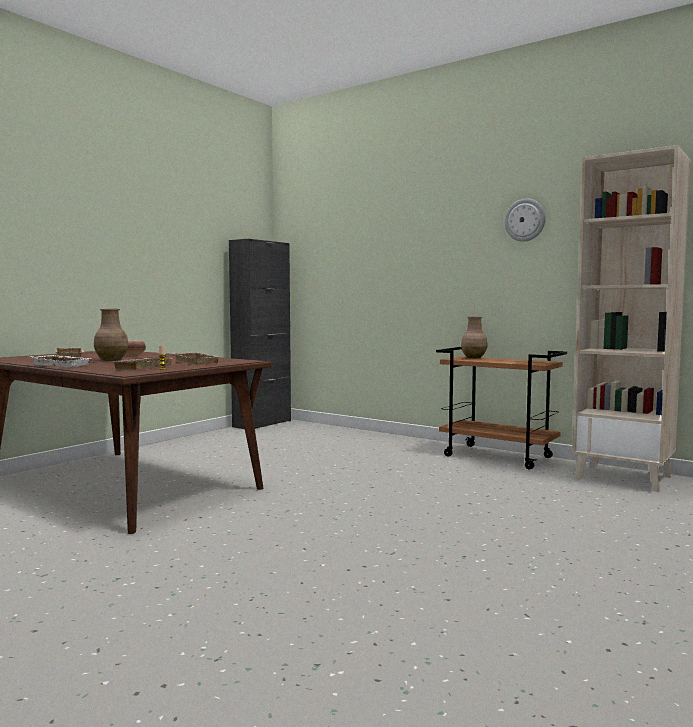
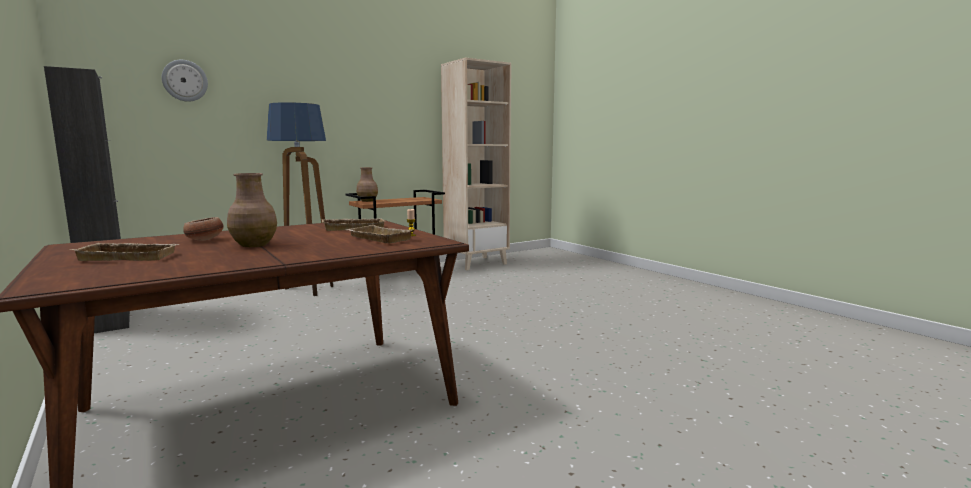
camera: 70 degrees left, 5 degrees up
(64, 365) = (285, 257): white tray -> none
(388, 443) = (306, 290): none -> floor lamp
(525, 220) = (388, 91): wall clock -> wall clock (185, 80)

